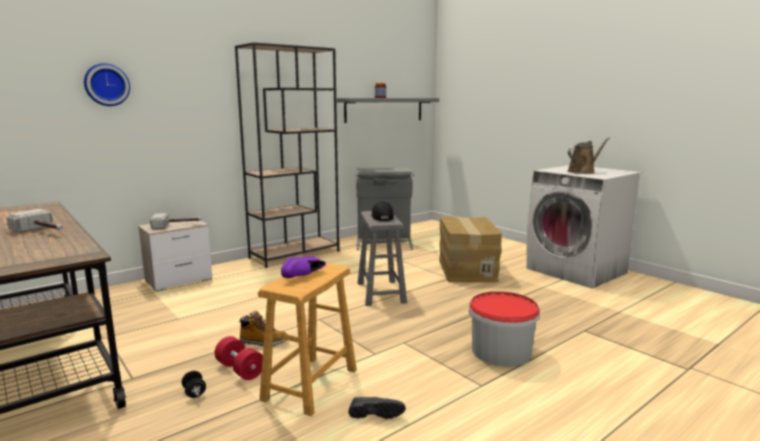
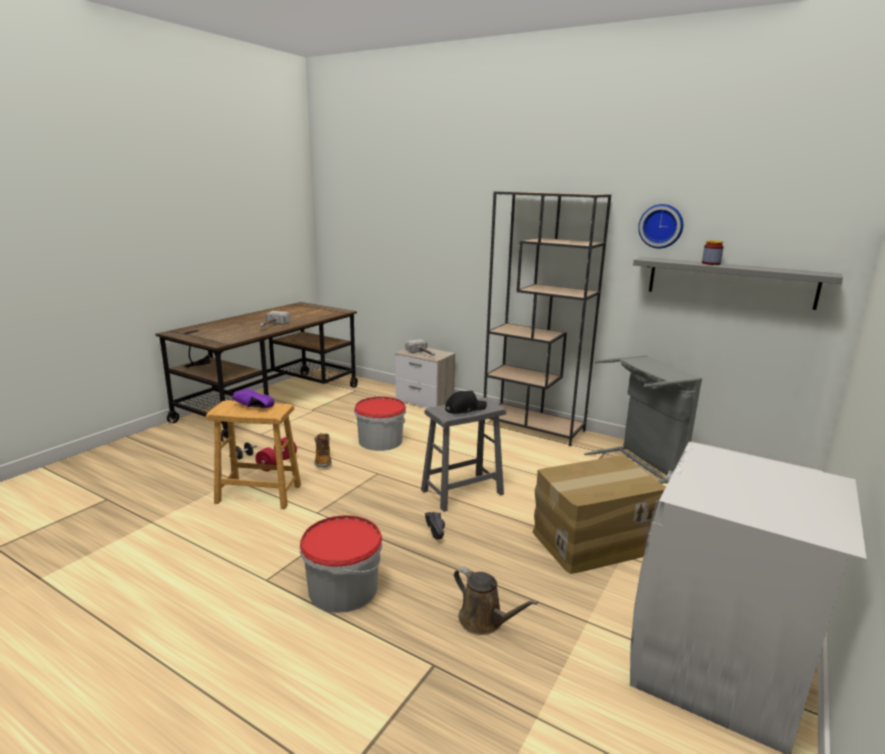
camera: 70 degrees right, 5 degrees up
(106, 85) = (410, 227): wall clock -> wall clock (661, 226)
(249, 310) = (380, 441): none -> bucket
(376, 413) = (217, 529): black shoe -> black shoe (438, 531)
(583, 172) = (738, 483): brown watering can -> brown watering can (484, 621)

